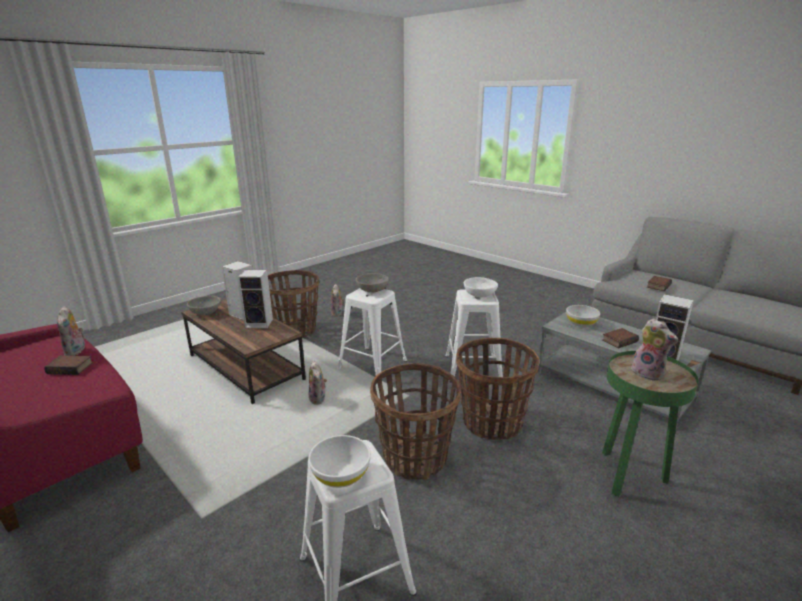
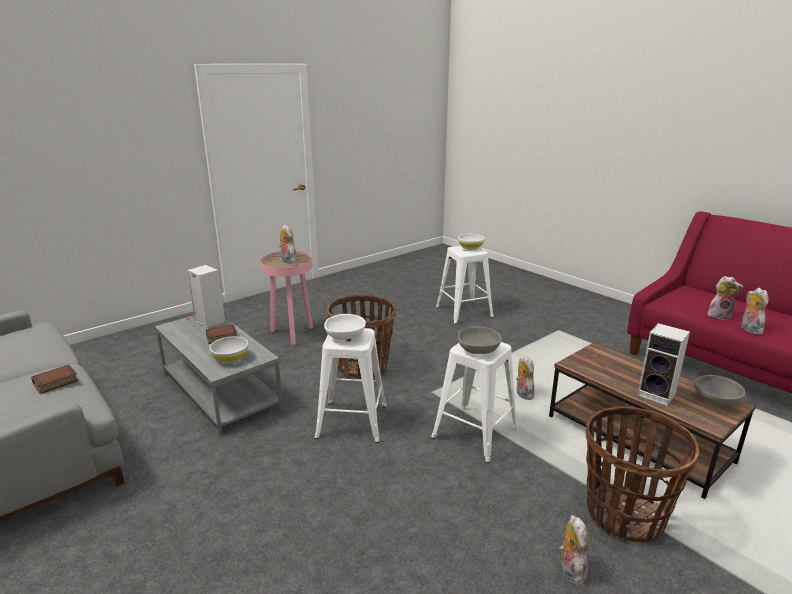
camera: 175 degrees left, 0 degrees up
(71, 368) = (719, 315): book -> plush toy
(260, 323) = (617, 378): speaker -> none
(415, 458) = (430, 349): basket -> none
(628, 476) = (292, 334): green side table -> pink side table

